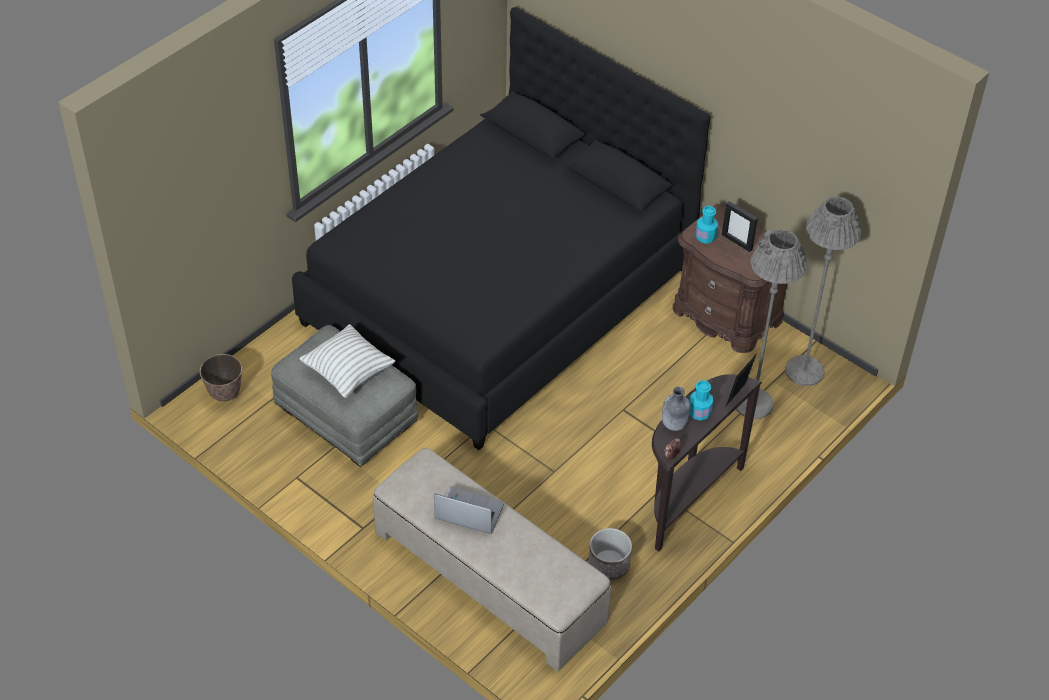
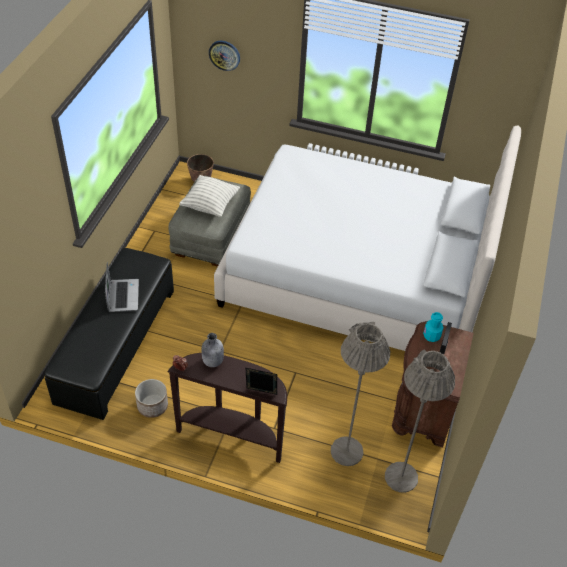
camera: 65 degrees right, 0 degrees up
(199, 204) = (224, 55): none -> wall clock
(488, 576) = (116, 344): beige bench -> black bench
(498, 296) = (357, 274): black bed -> white bed
(699, 412) = (232, 373): turquoise bottle -> none

